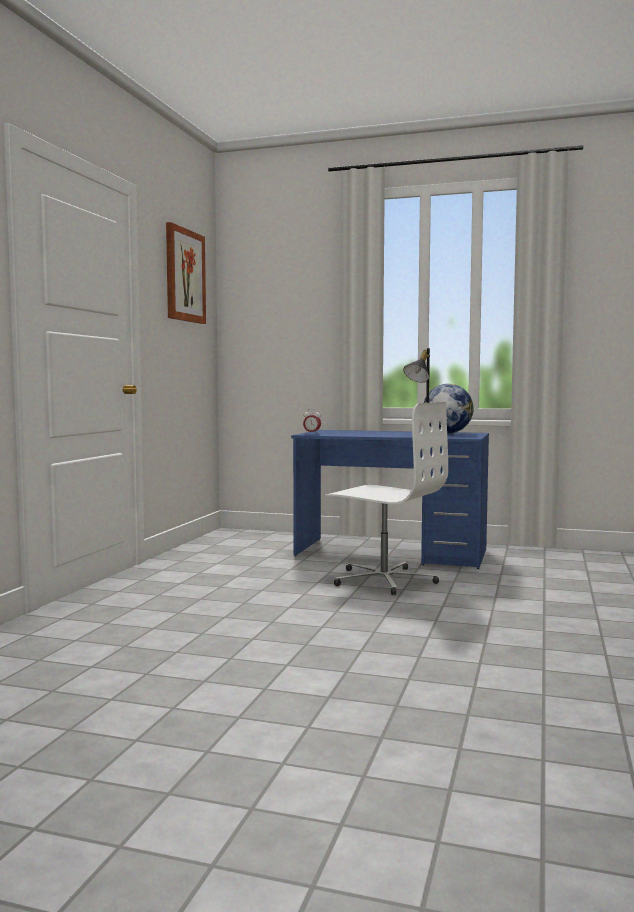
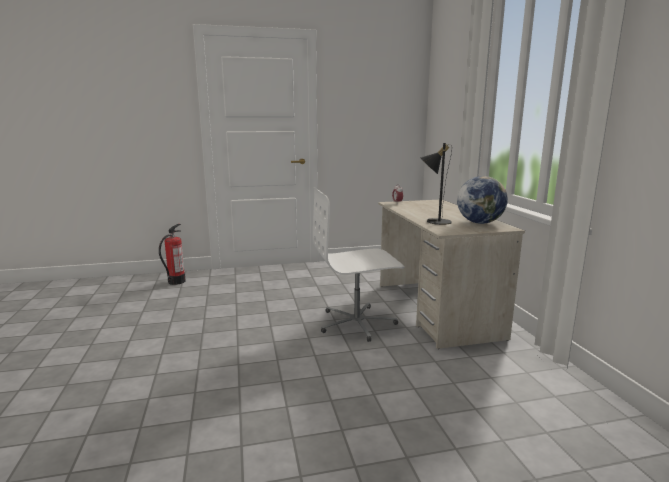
camera: 60 degrees right, 10 degrees up
(38, 640) = (176, 281): none -> fire extinguisher
(184, 275) = (377, 81): picture -> none
(384, 580) = (357, 323): white office chair -> white office chair turned 75 degrees clockwise
(391, 553) = (435, 310): blue desk -> beige desk

